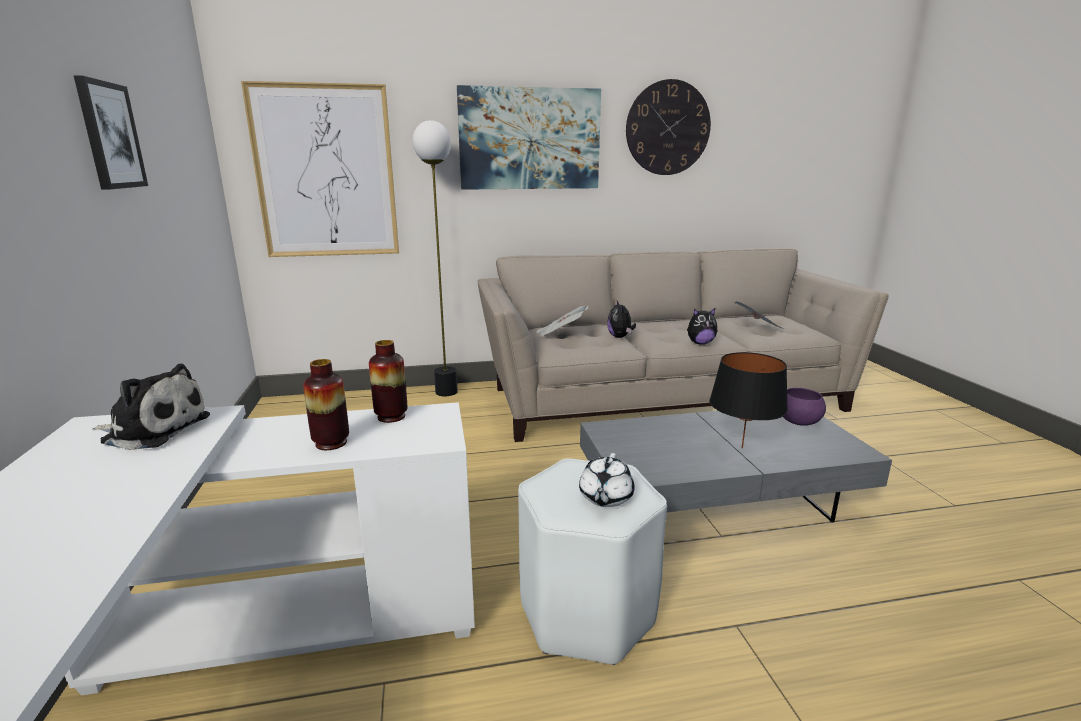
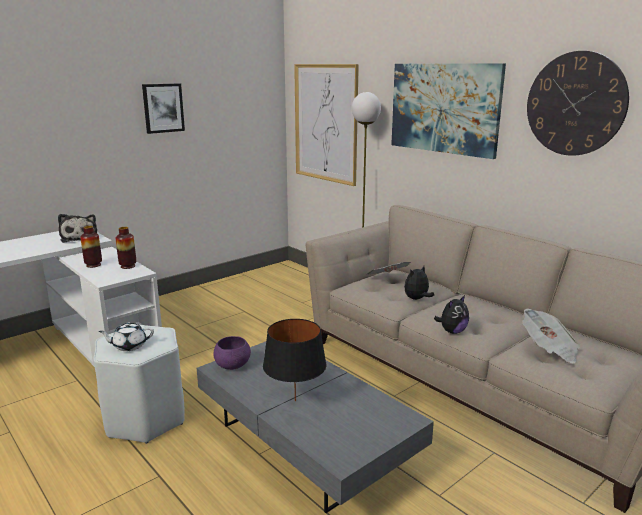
camera: 60 degrees right, 0 degrees up
(700, 343) = (452, 331): plush toy -> plush toy turned 90 degrees counterclockwise
(798, 422) = (378, 422): purple bowl -> purple bowl (232, 366)

